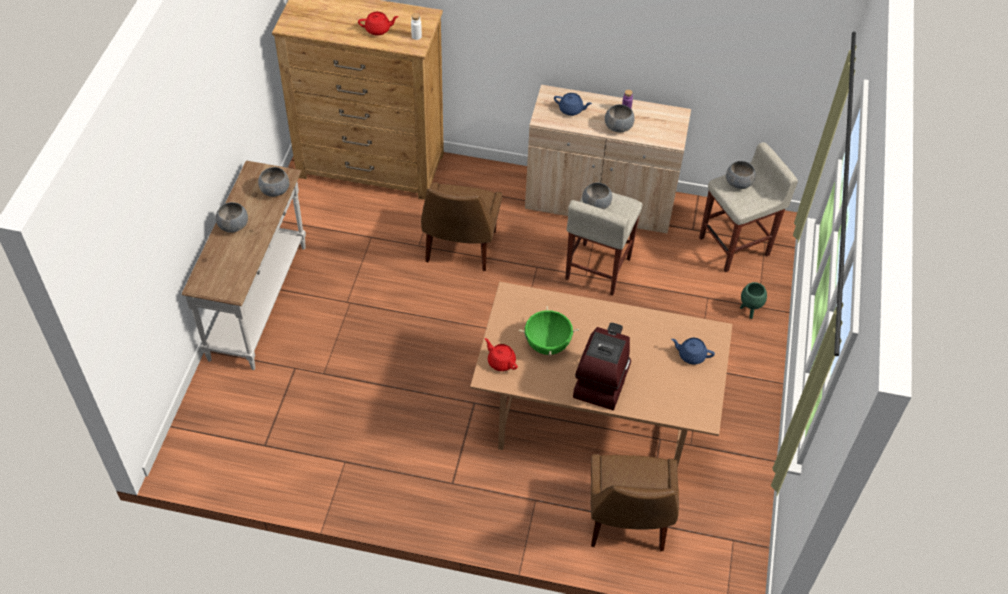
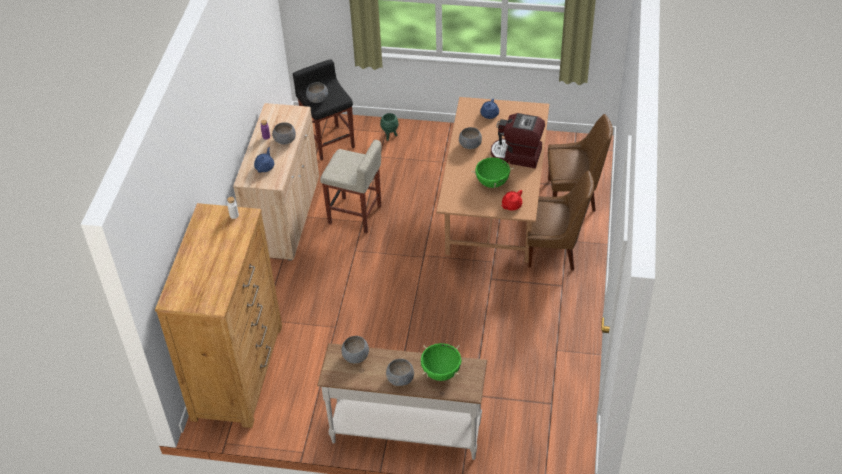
camera: 90 degrees left, 5 degrees down
(233, 261) = (441, 372): none -> green cooking pot
(378, 30) = (224, 241): red teapot -> none
(460, 248) = (338, 299): brown chair -> brown chair (554, 250)
(596, 205) = (343, 171): grey bowl -> grey bowl (470, 145)
(735, 246) = (329, 142): beige stool -> black stool

